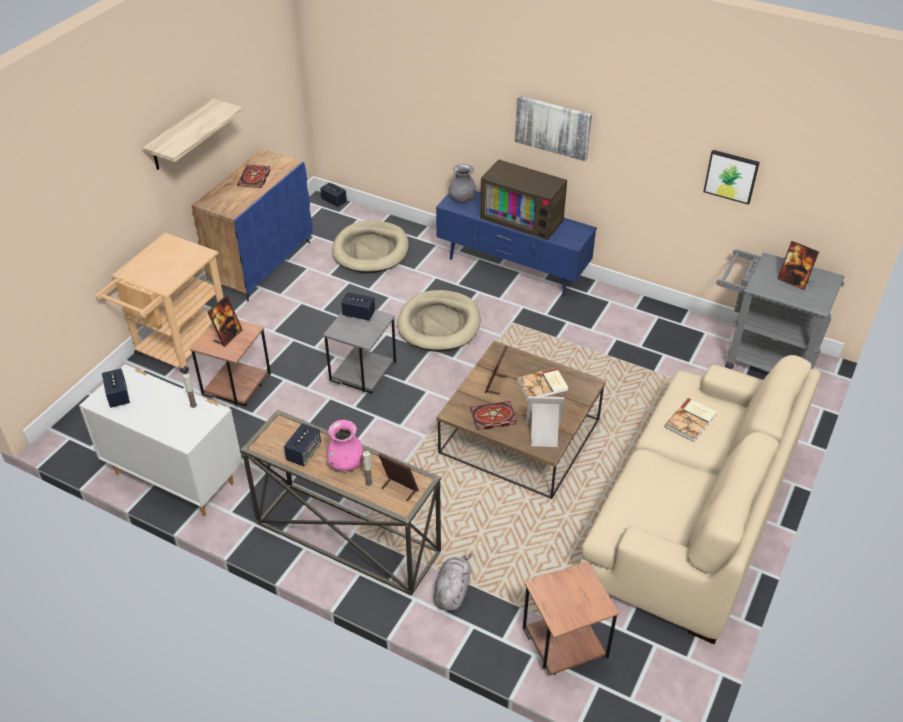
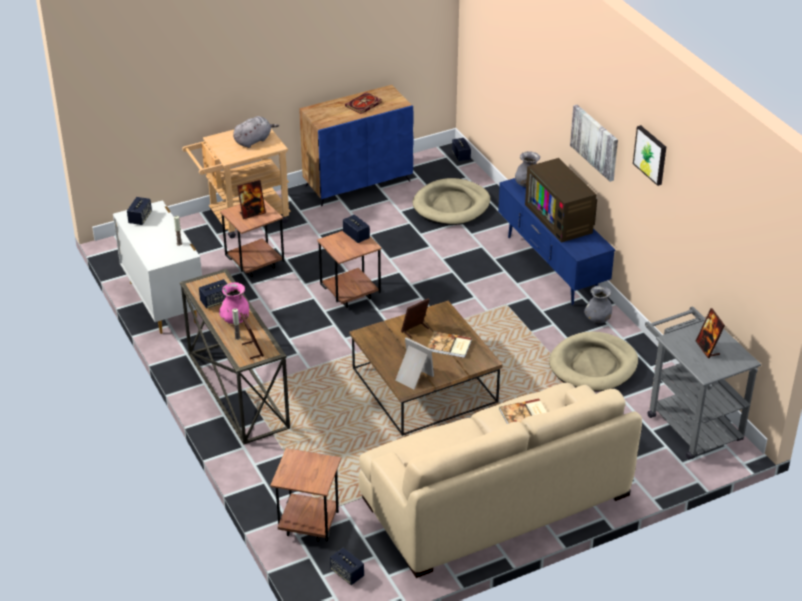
camera: 35 degrees right, 5 degrees down
(181, 135) = (302, 48): shelf -> none
(363, 379) = (350, 295): grey side table -> brown side table
(439, 324) = (447, 282): beige dog bed -> beige dog bed (593, 365)
(452, 591) = (272, 455): grey plush toy -> grey plush toy (254, 140)
(492, 417) = (388, 350): book -> none
(597, 300) = (597, 319): none -> grey vase
(650, 680) = (347, 573): none -> speaker
(731, 176) = (697, 233): picture -> picture (651, 154)

